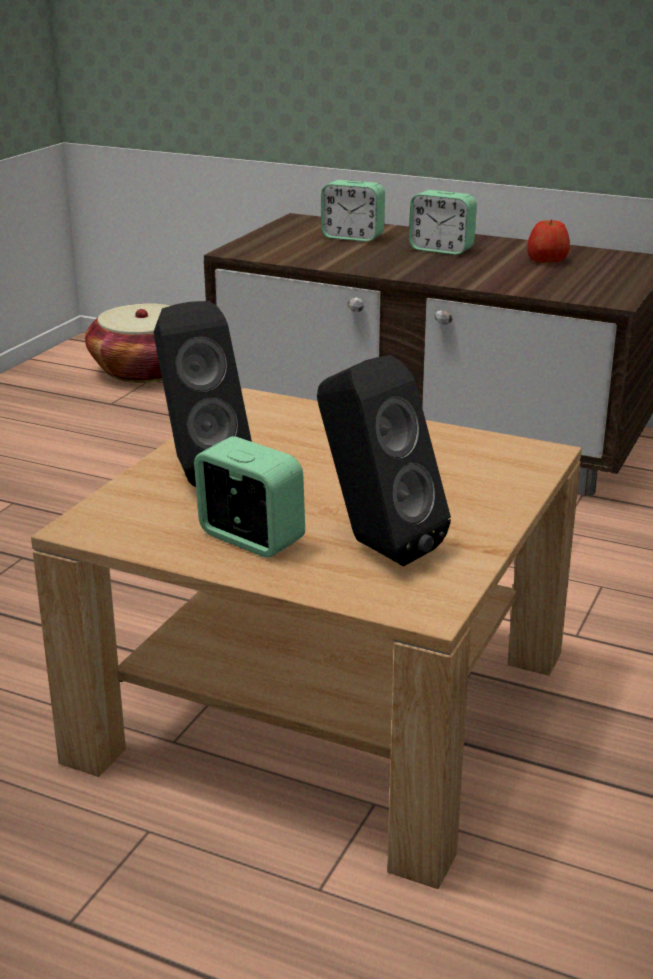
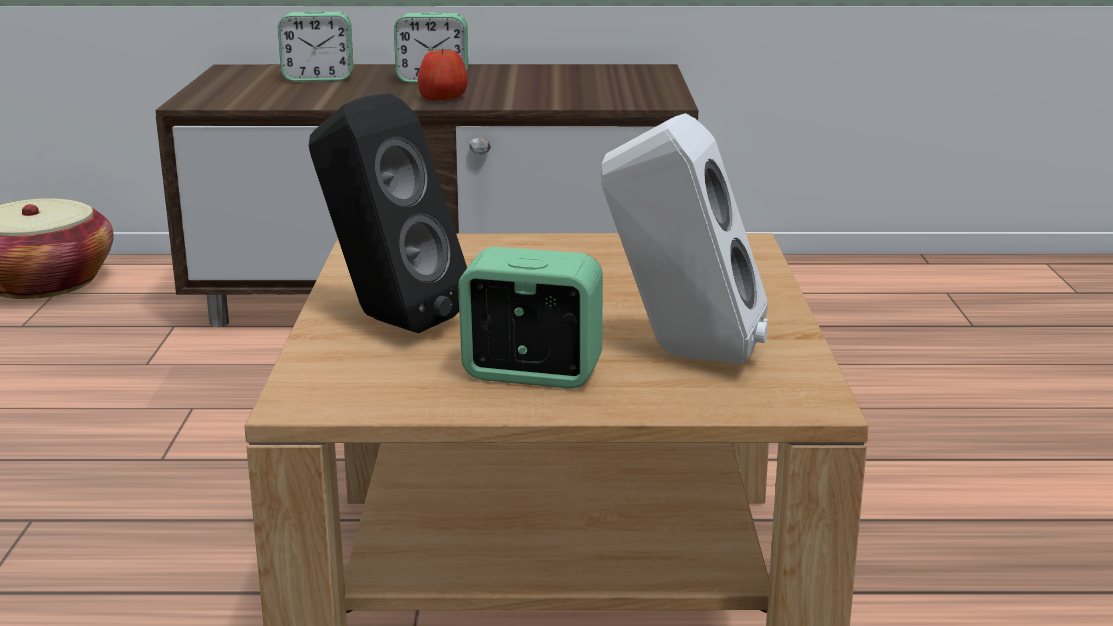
camera: 25 degrees left, 5 degrees down
(374, 547) = (680, 355): black speaker -> white speaker
(546, 260) = (555, 78): apple -> apple (442, 98)

